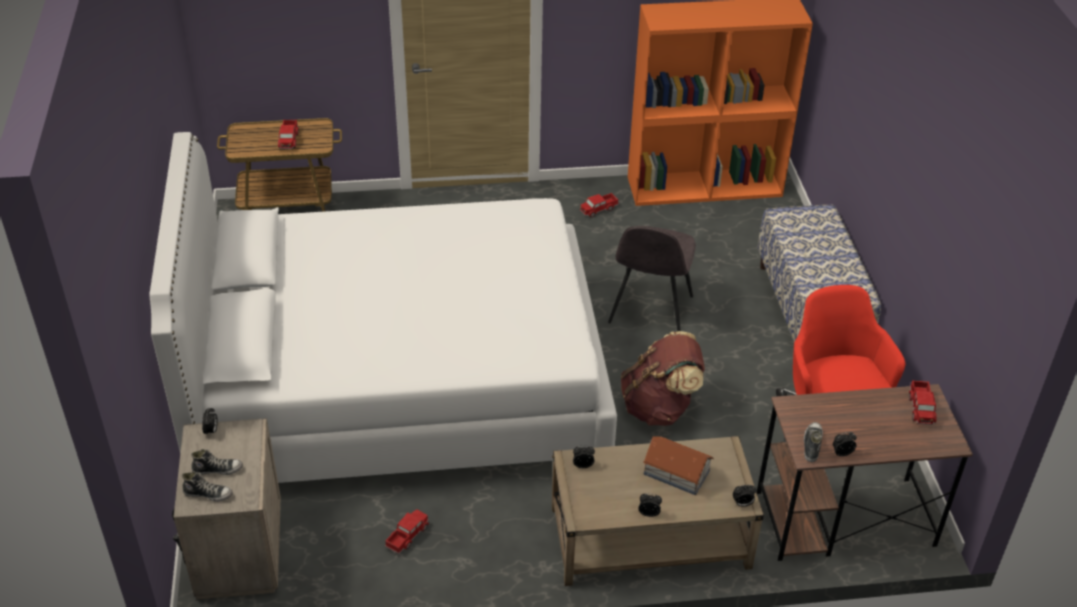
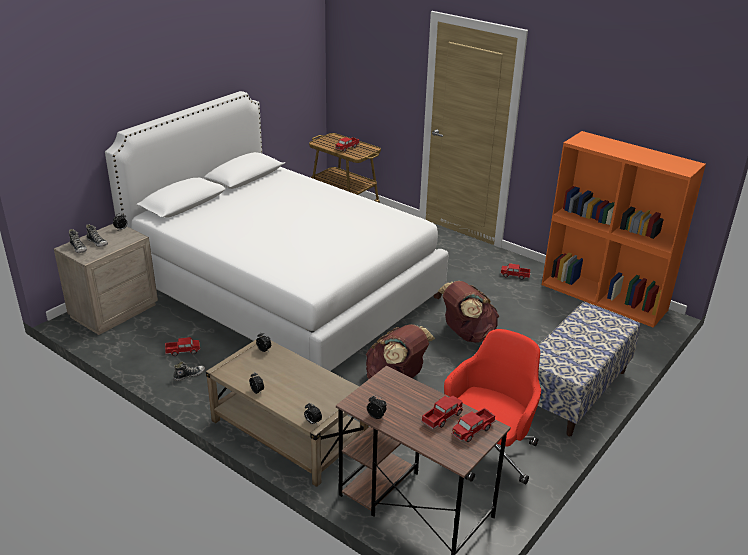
camera: 45 degrees right, 10 degrees down
(650, 311) = (467, 335): grey chair -> brown backpack
(676, 471) = (305, 384): toy house -> none
(812, 445) = (366, 400): shoe -> shoe (189, 375)
(885, 414) = (442, 417): none -> toy truck

